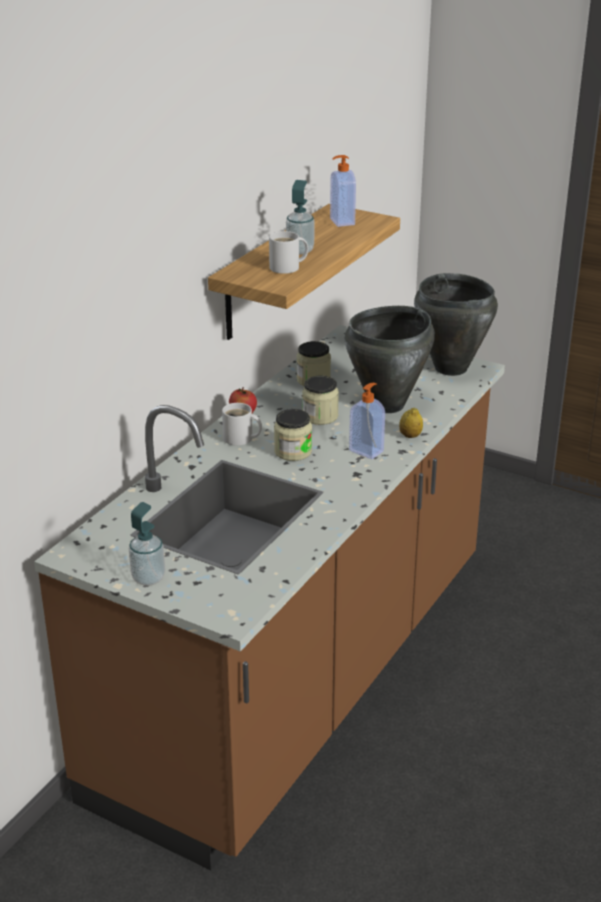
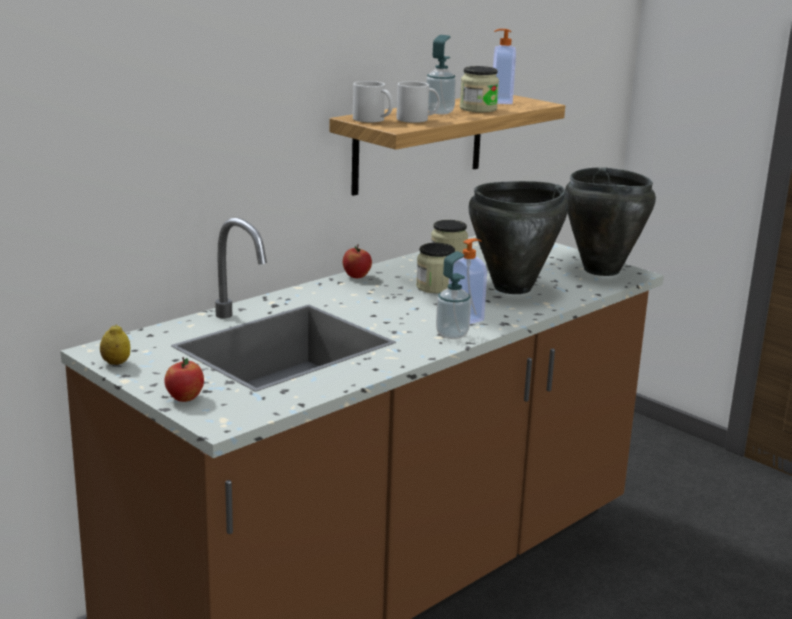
camera: 15 degrees right, 10 degrees down
(148, 578) = (160, 380): soap dispenser -> soap dispenser (452, 334)
(183, 595) = (185, 398): none -> apple
(240, 439) = (340, 292): white mug -> white mug (370, 120)
(293, 451) = (387, 308): jar -> jar (478, 109)
(410, 436) = (521, 313): lemon -> lemon (116, 363)

